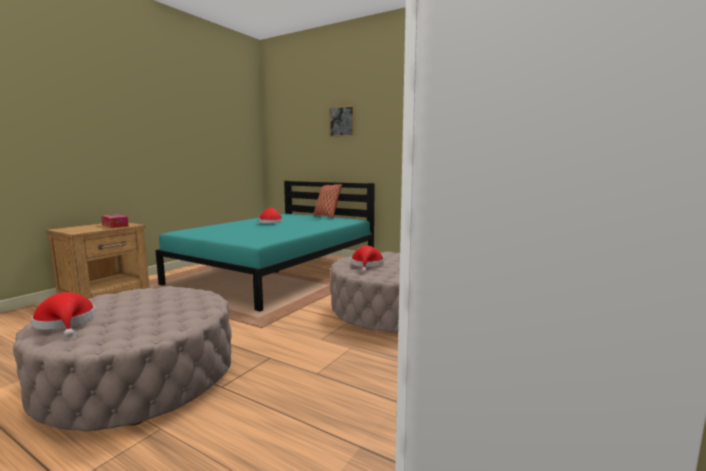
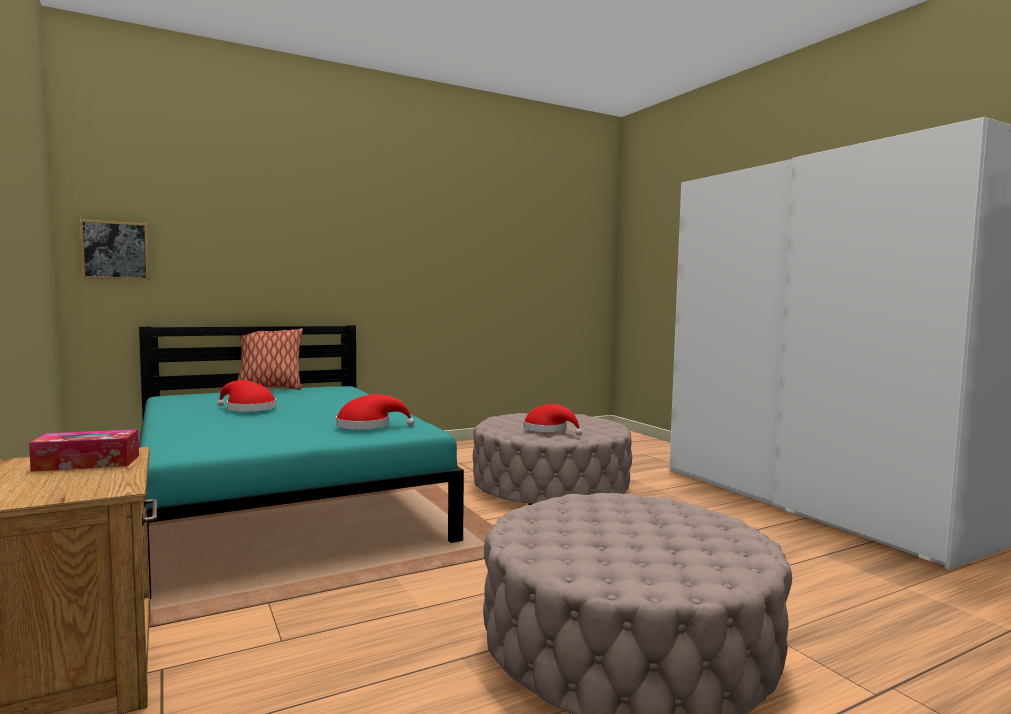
camera: 60 degrees left, 5 degrees down
(66, 322) = (661, 567): red hat -> red hat (368, 426)
(342, 121) = (284, 220): picture -> picture (115, 250)

